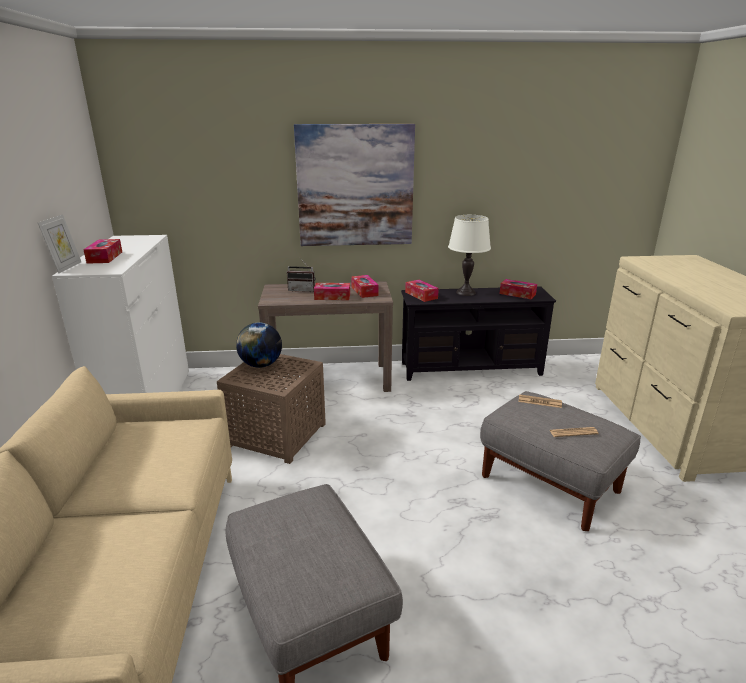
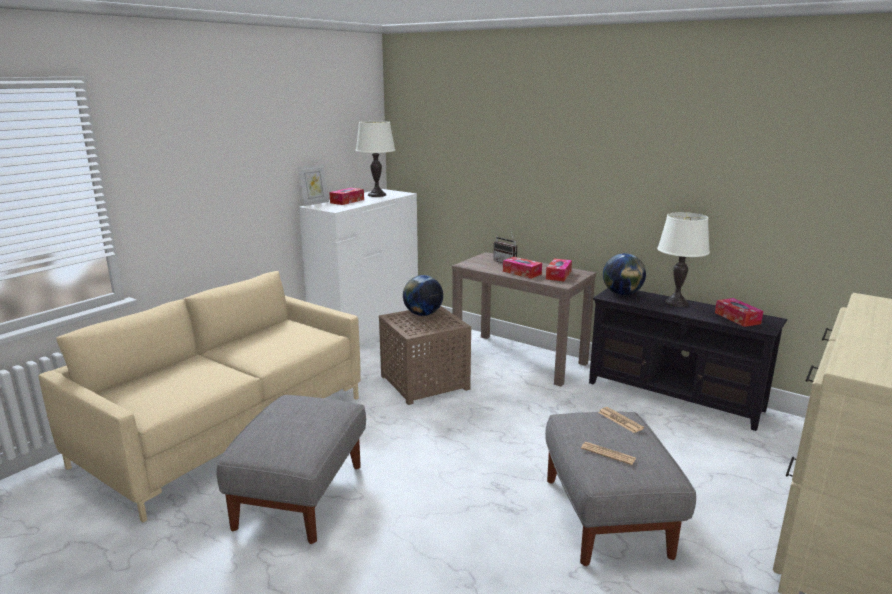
camera: 40 degrees right, 5 degrees down
(125, 244) = (377, 195): none -> white table lamp
(355, 186) = (576, 168): picture -> none
(421, 295) = (622, 294): tissue box -> globe

